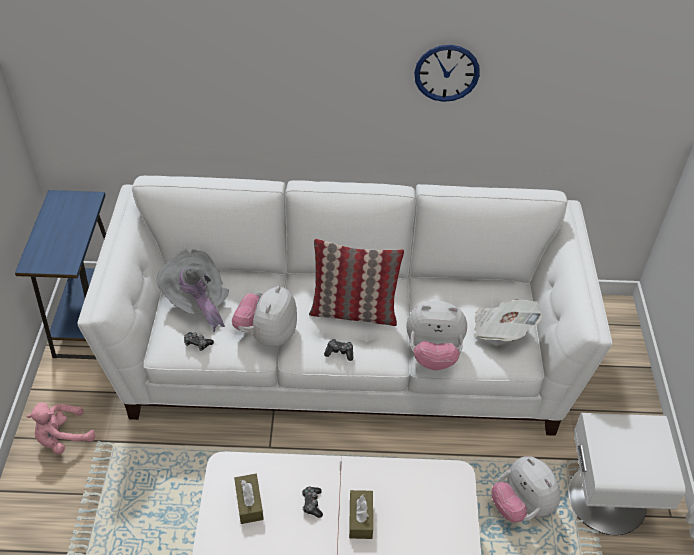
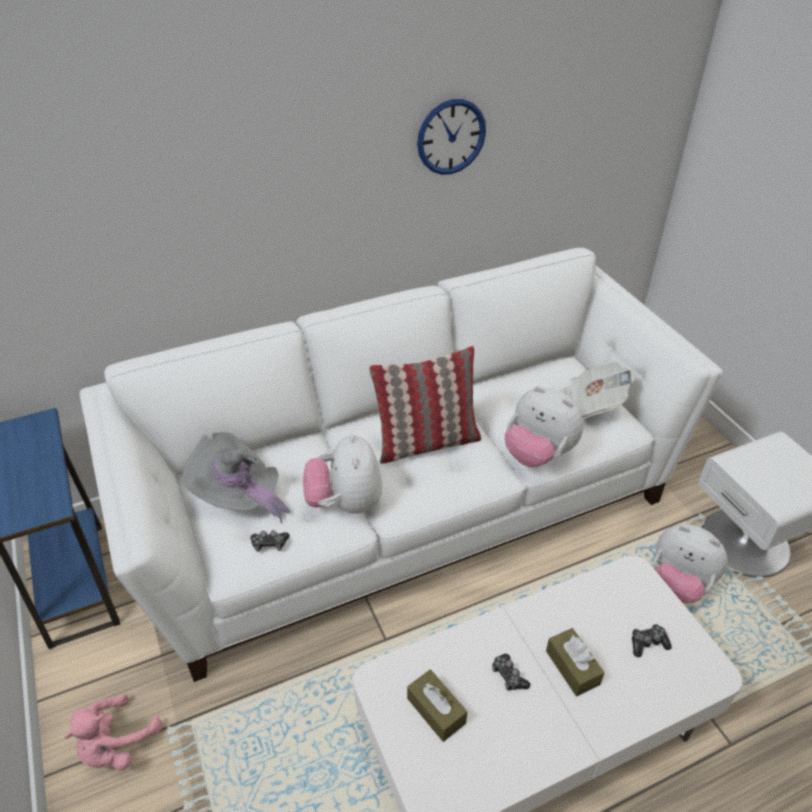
camera: 25 degrees left, 5 degrees down
(339, 352) = (441, 490): game controller -> game controller (648, 643)
(433, 354) = (538, 454): plush toy -> plush toy turned 60 degrees clockwise

